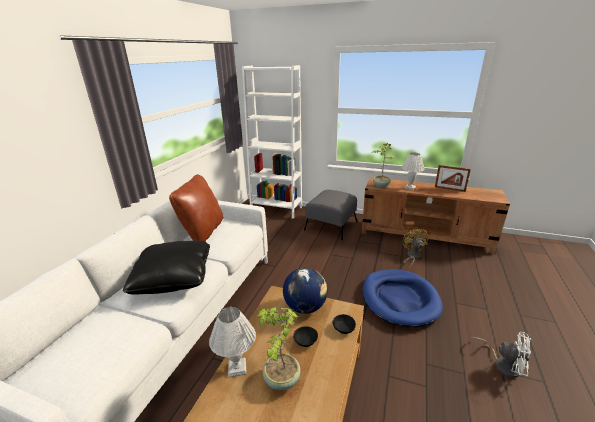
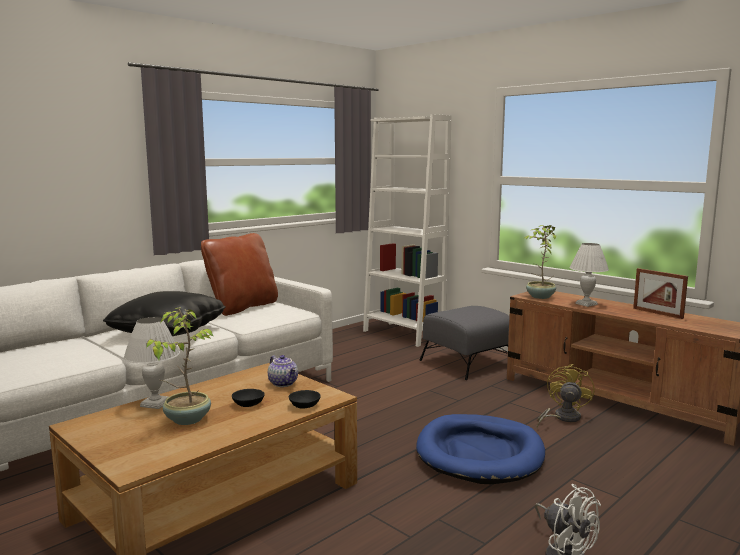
camera: 25 degrees right, 15 degrees down
(305, 307) = (284, 383): globe -> teapot

